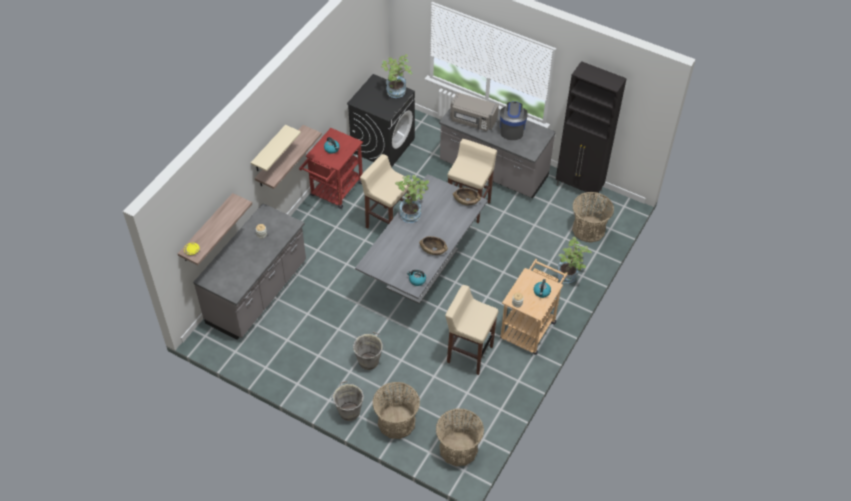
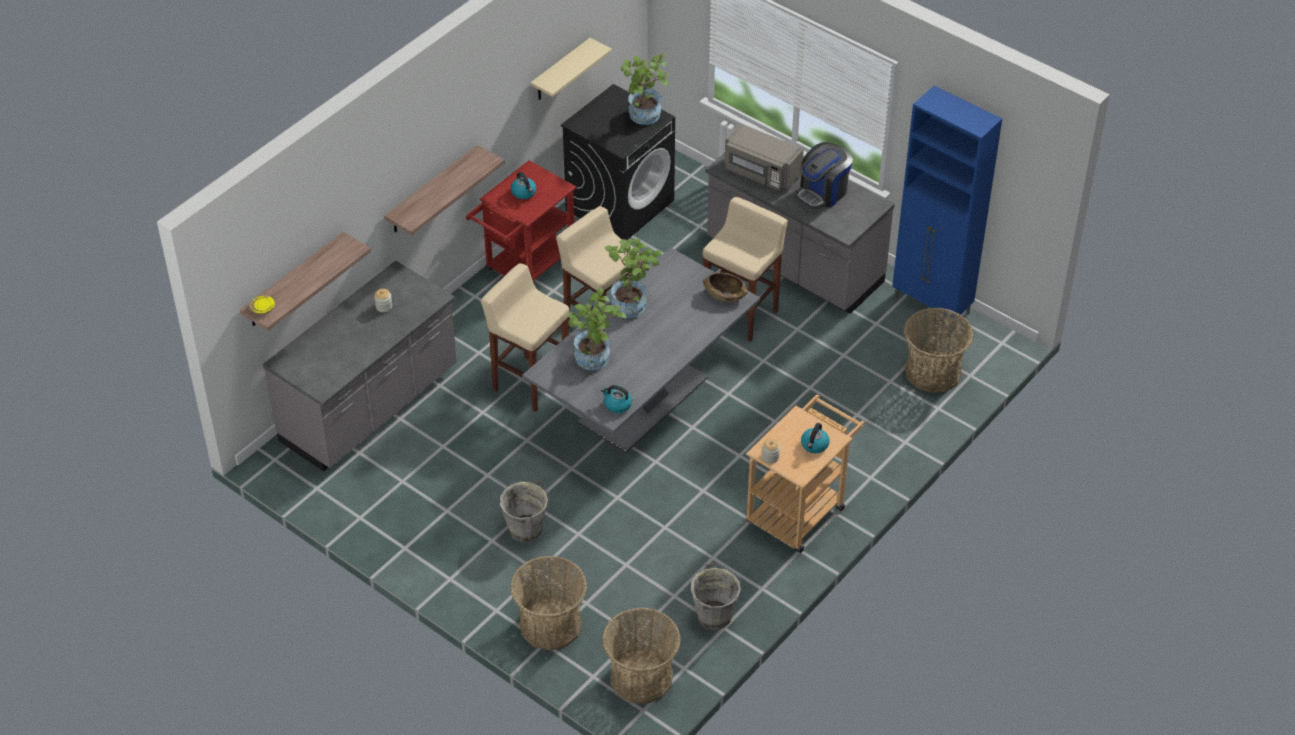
camera: 10 degrees right, 5 degrees down
(269, 149) = (413, 174): beige shelf -> beige shelf (560, 71)
(349, 411) = (478, 598): grey bucket -> grey bucket (714, 615)
(433, 249) = (654, 362): brown bowl -> none
(469, 354) = (690, 538): beige stool -> beige stool (530, 383)
(512, 129) = (822, 192): coffee machine -> coffee machine turned 150 degrees counterclockwise
(569, 277) = (884, 441): potted plant -> potted plant (595, 361)
(579, 188) = (932, 306): black cabinet -> blue cabinet

